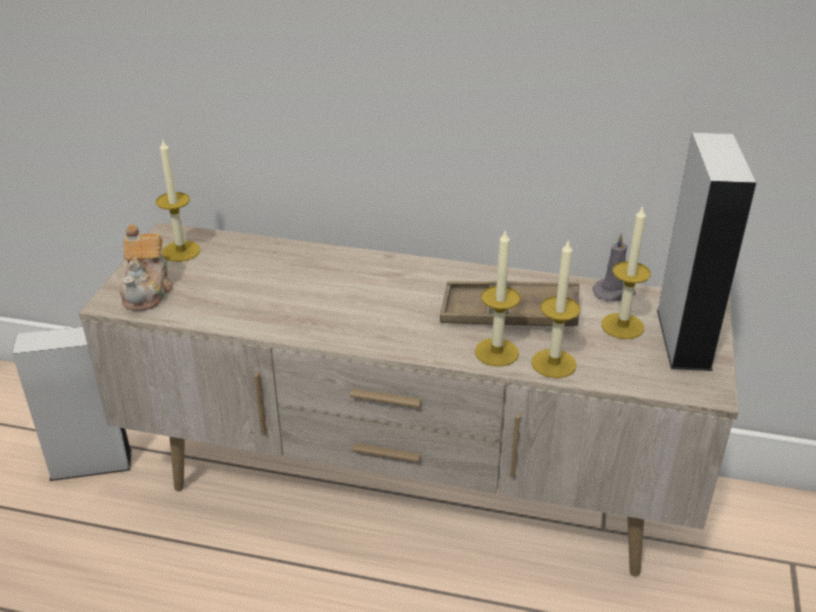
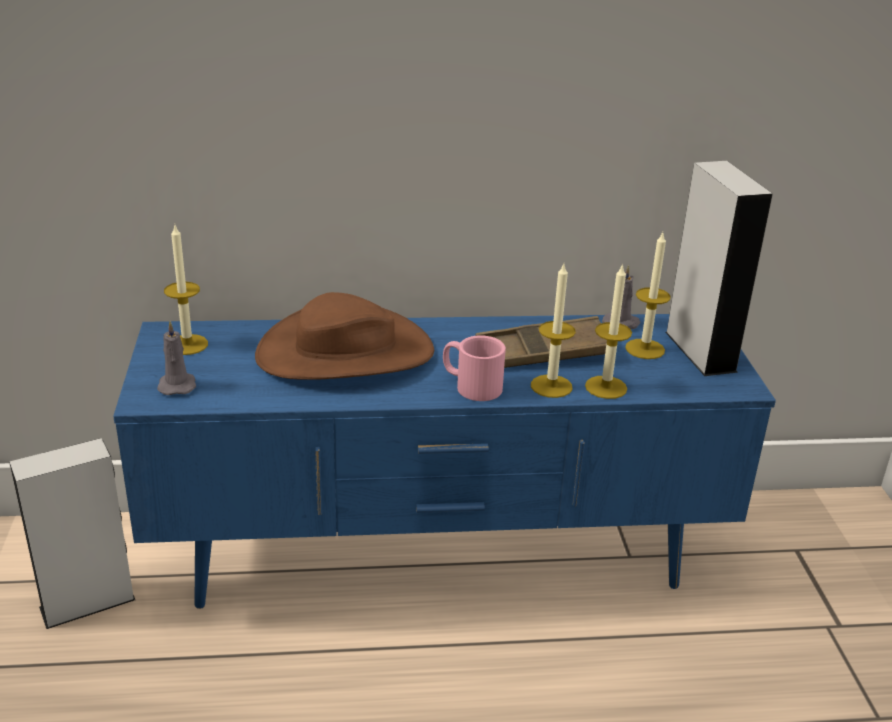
camera: 20 degrees left, 5 degrees down
(148, 291) = (177, 385): teapot -> grey candle
(315, 282) = (345, 353): none -> brown hat
(407, 493) = (437, 562): beige tv stand -> blue tv stand
(415, 337) = (470, 385): none -> pink mug

